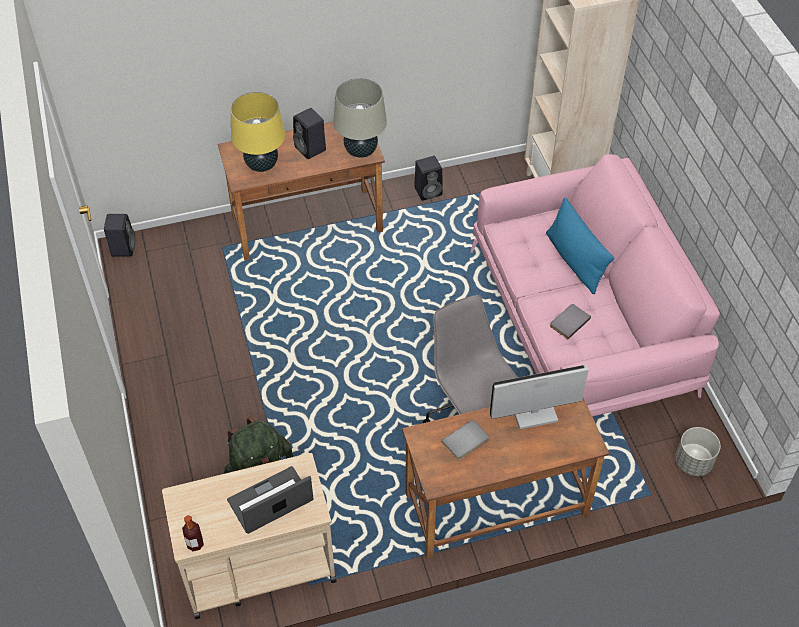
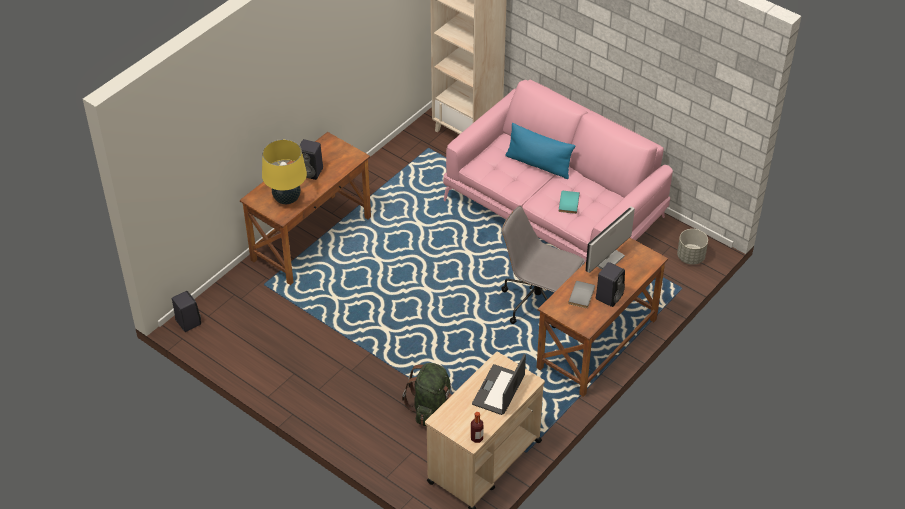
camera: 35 degrees left, 5 degrees down
(361, 151) = (347, 157): beige table lamp -> none
(429, 191) = (378, 174): black speaker -> black speaker (609, 296)
(568, 321) = (567, 203): grey book -> turquoise book

